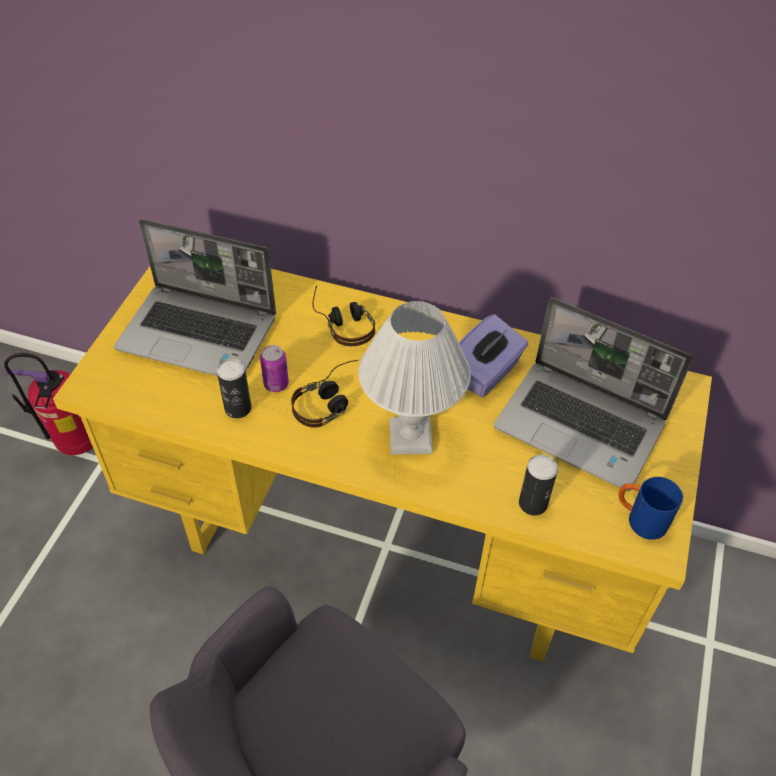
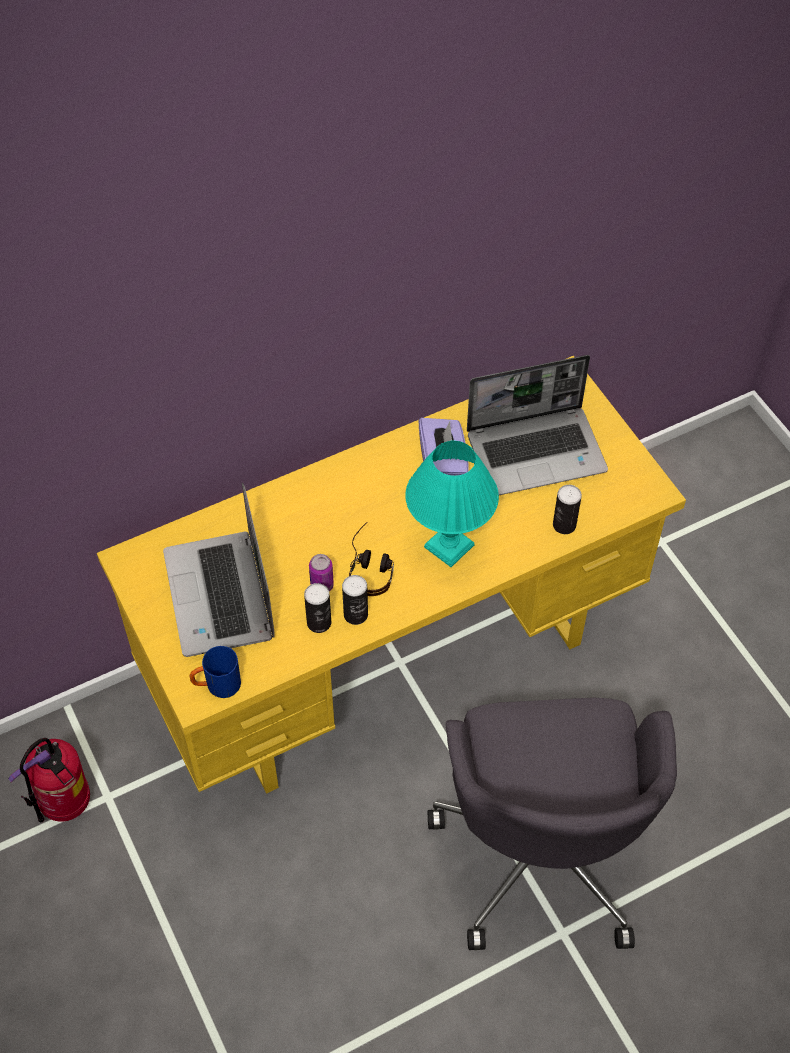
camera: 45 degrees left, 5 degrees up
(200, 333) = (221, 596): laptop -> laptop turned 105 degrees clockwise
(271, 426) = (355, 614): none -> can
(343, 322) = (309, 505): headphones -> none
(411, 438) = (450, 546): white table lamp -> turquoise table lamp
(639, 519) = (629, 484): blue mug -> blue mug (217, 686)

